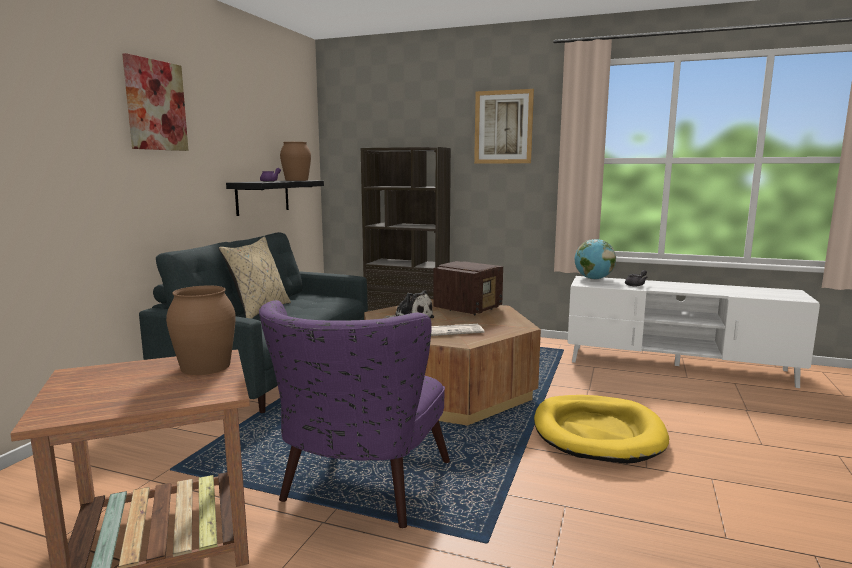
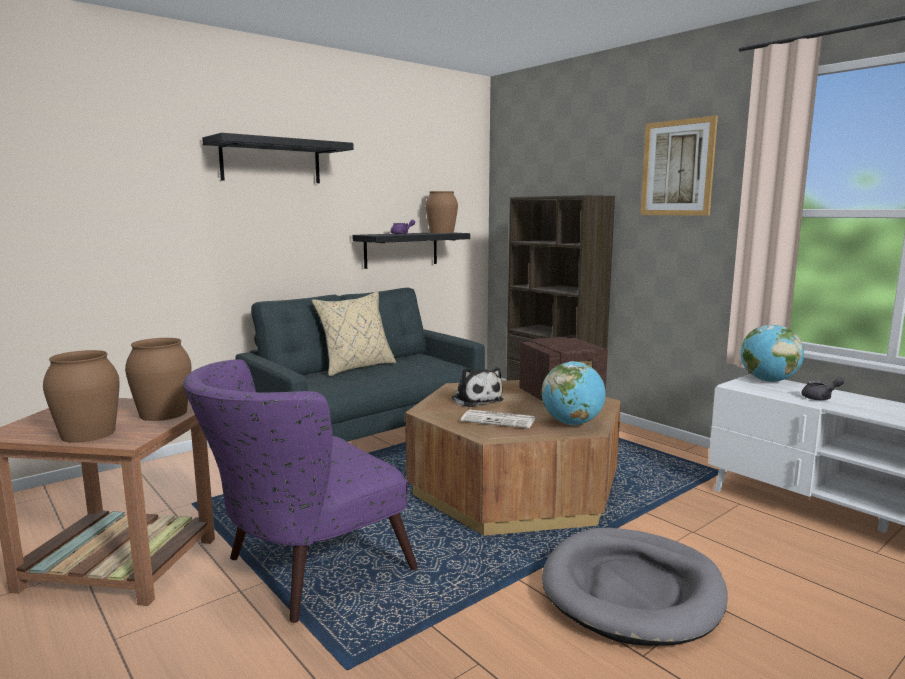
camera: 30 degrees right, 0 degrees up
(155, 105) = (271, 162): picture -> black shelf
(163, 397) = (89, 434): none -> brown vase
(505, 325) = (572, 423): none -> globe
(597, 433) = (632, 590): yellow dog bed -> grey dog bed

